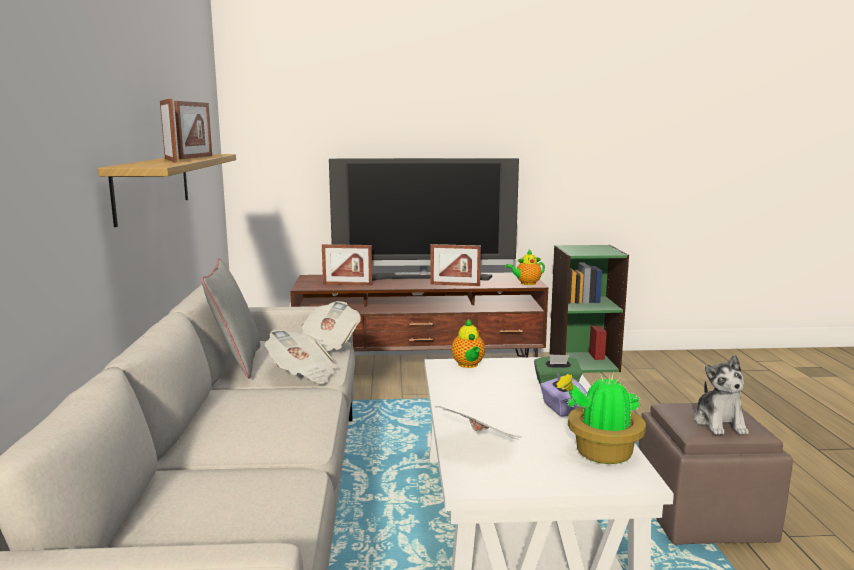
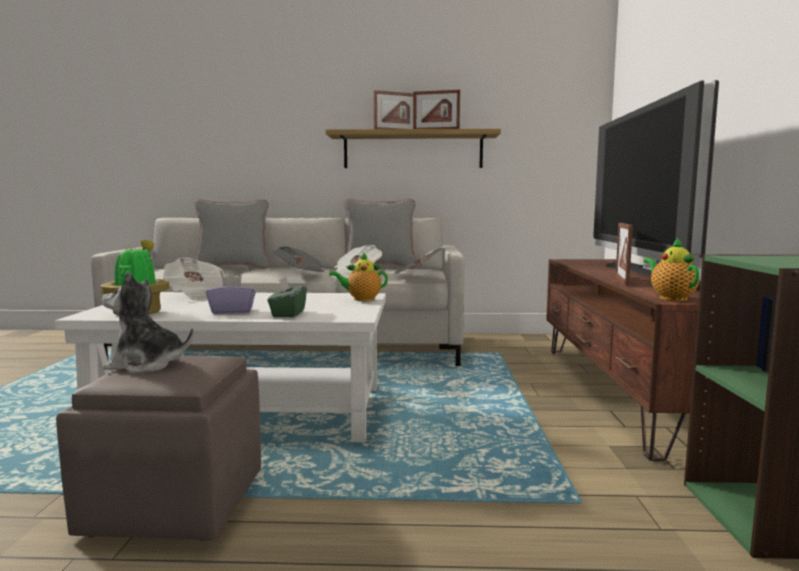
camera: 95 degrees right, 5 degrees down
(179, 469) = (233, 268): none -> grey pillow
(307, 399) = (301, 274): none -> newspaper
(347, 284) = (586, 264): picture frame -> none

